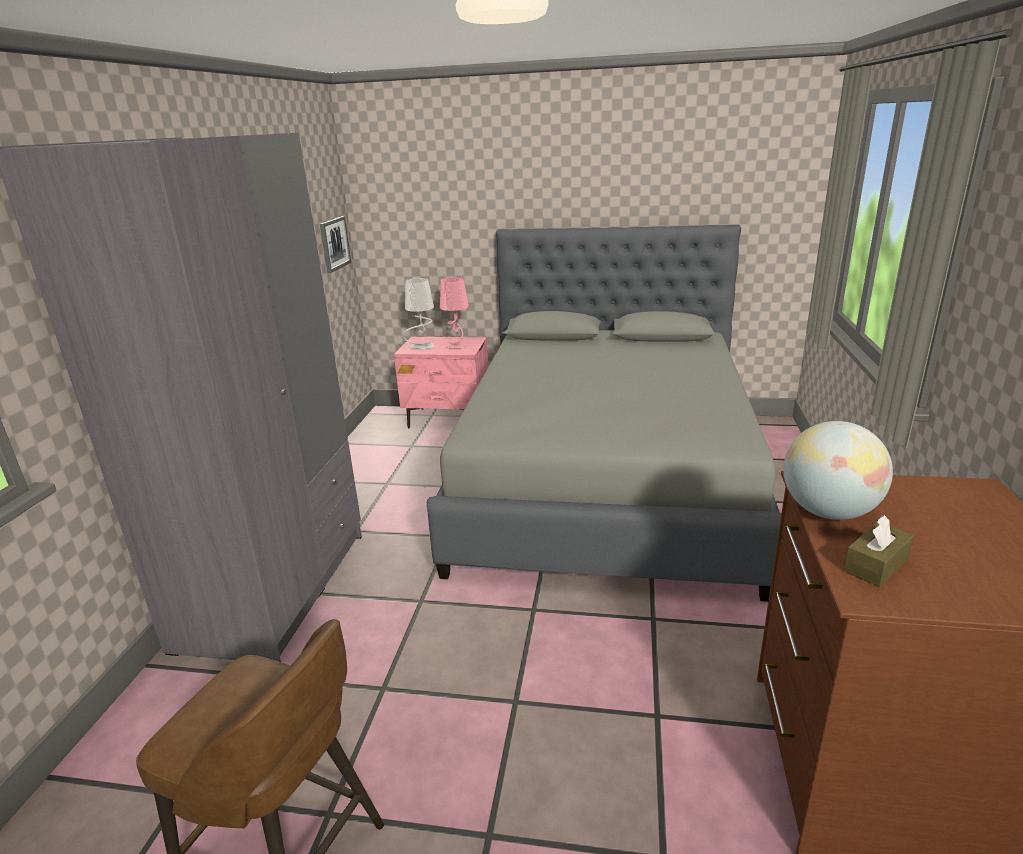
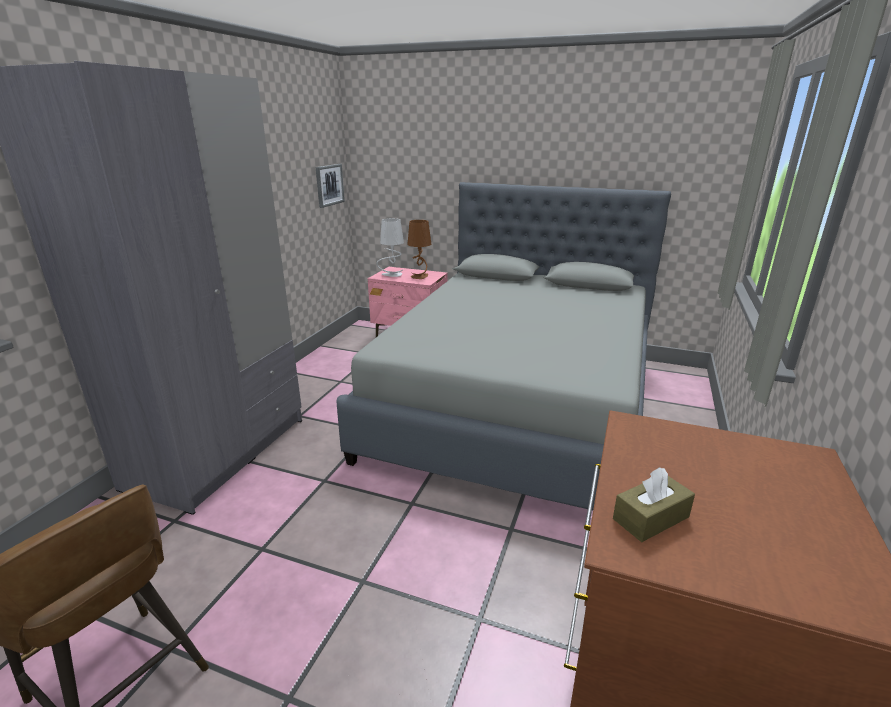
camera: 10 degrees right, 0 degrees up
(457, 346) = (420, 277): pink table lamp -> brown table lamp
(828, 512) = (632, 456): globe -> none

